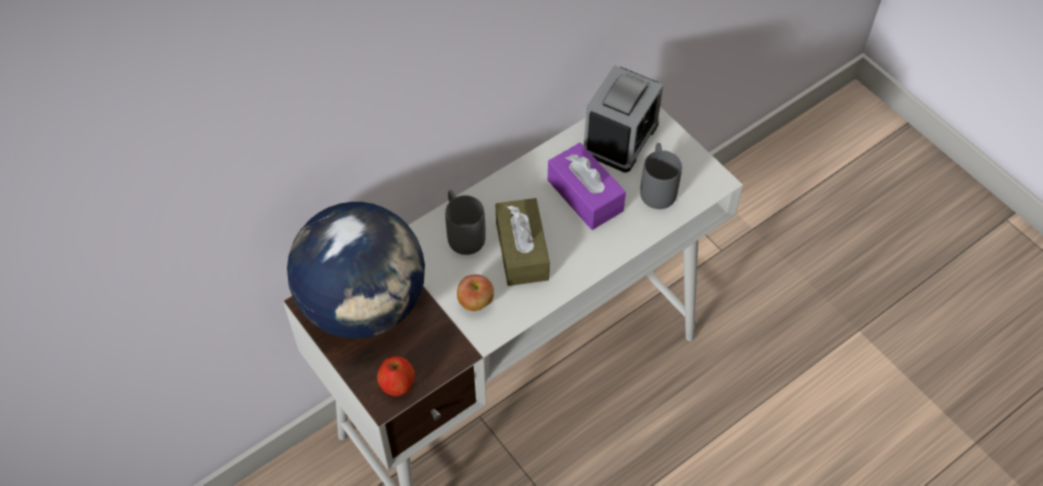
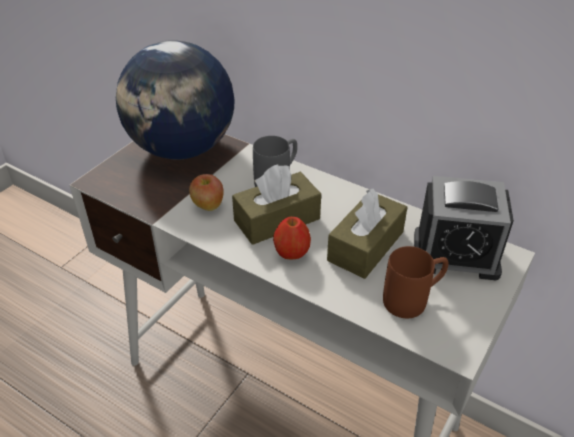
camera: 70 degrees right, 15 degrees down
(397, 386) = (110, 184): apple -> apple (291, 254)
(585, 195) = (365, 246): purple tissue box -> brown tissue box
(657, 187) = (413, 299): grey mug -> brown mug

